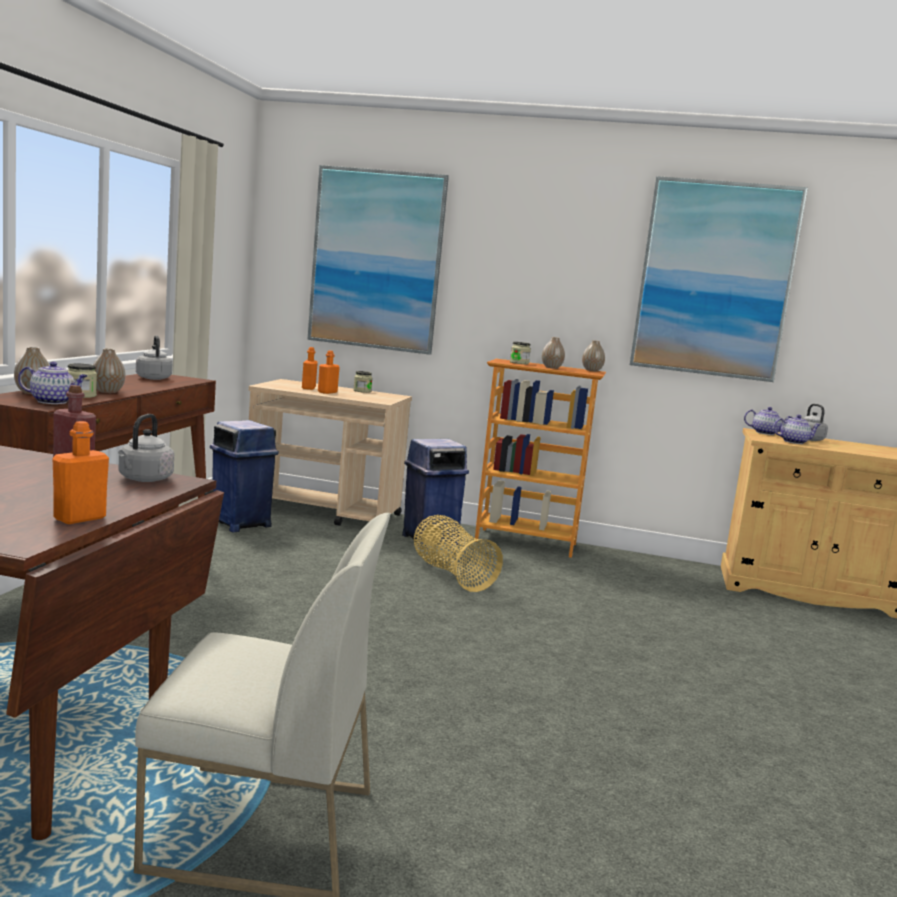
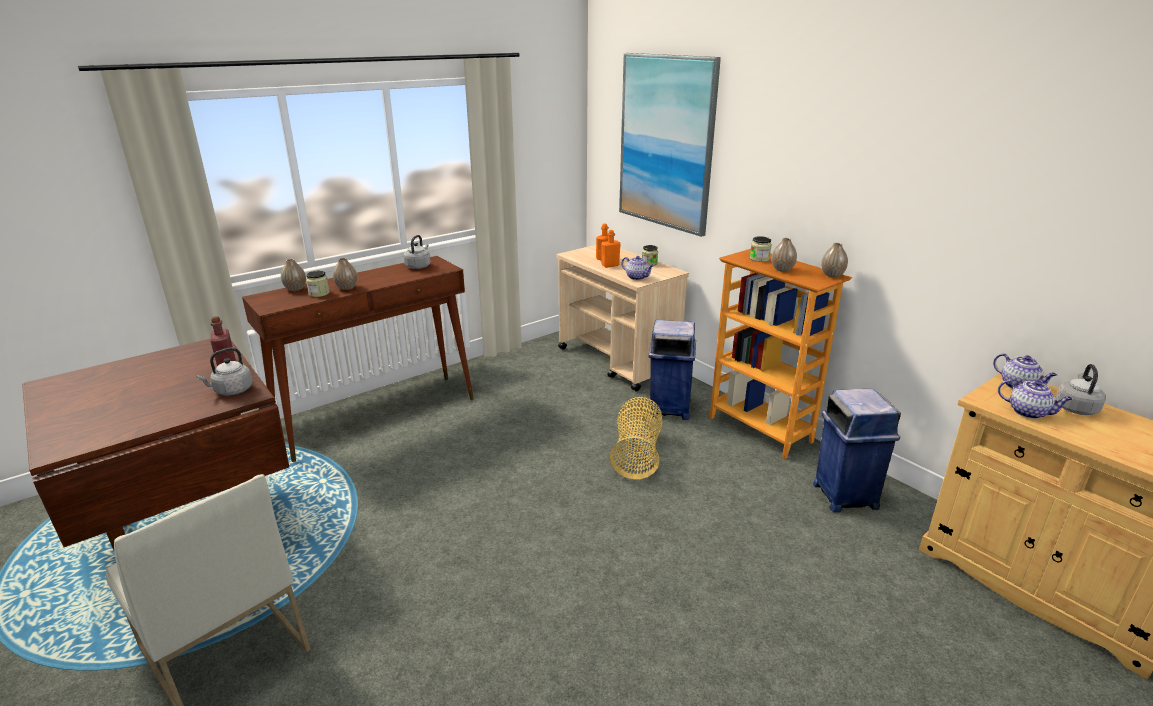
camera: 40 degrees right, 15 degrees up
(53, 402) = (285, 302): teapot -> teapot (637, 277)
(80, 518) = (122, 431): orange bottle -> none
(240, 523) = (540, 363): blue trash can -> blue trash can (844, 495)
(714, 279) = (989, 181): picture -> none

